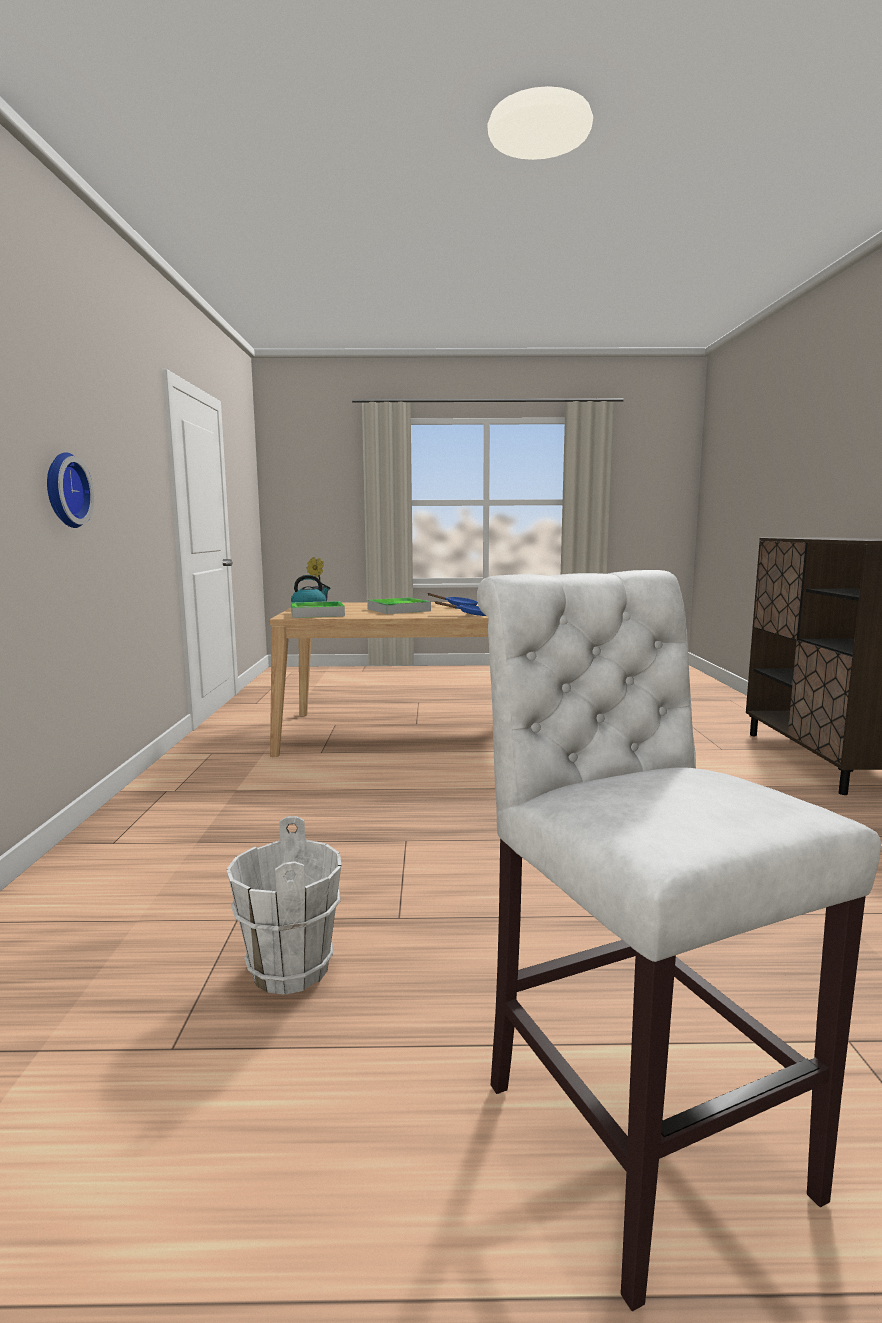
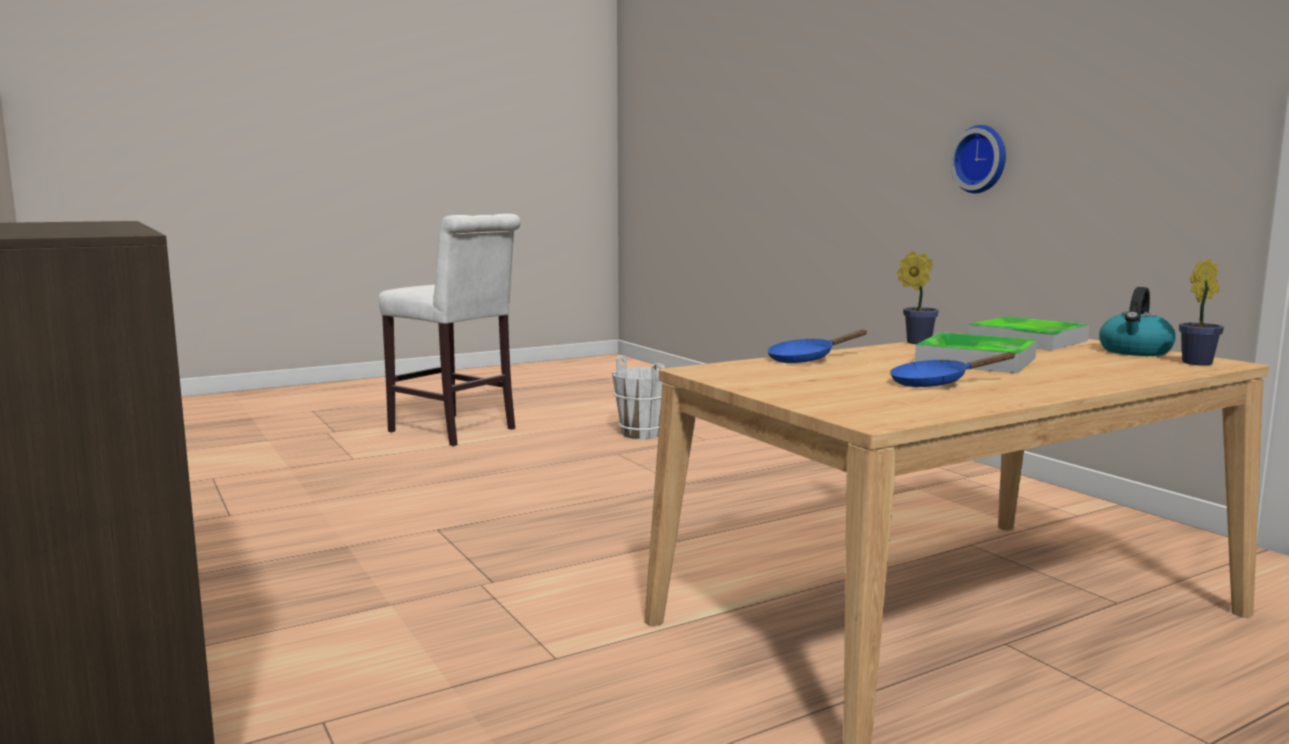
camera: 150 degrees right, 0 degrees up
(376, 617) = (915, 342): none -> potted plant

